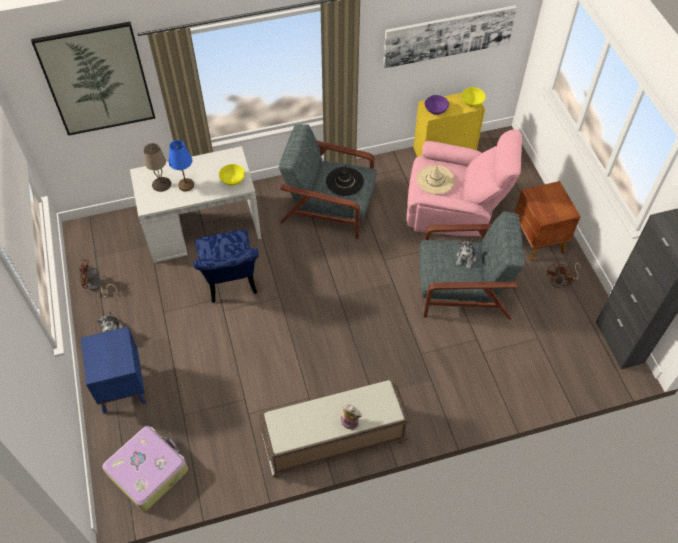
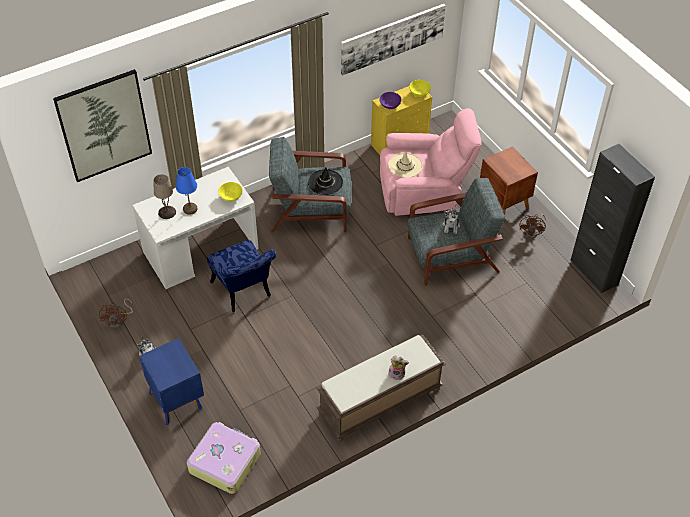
camera: 15 degrees left, 5 degrees down
(96, 286) = (119, 320): brown fan -> brown fan turned 75 degrees counterclockwise

